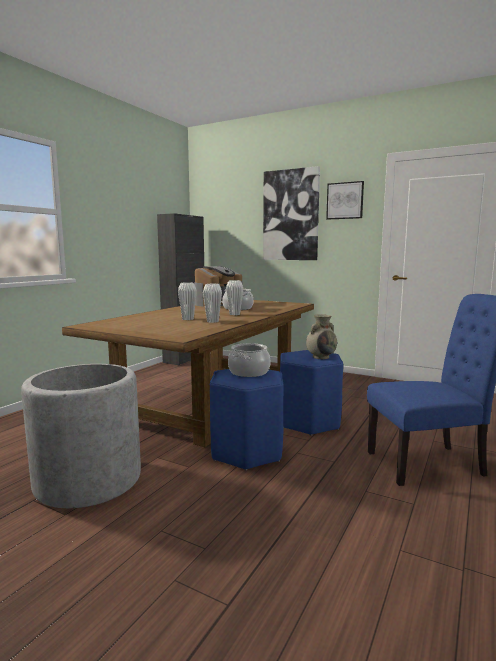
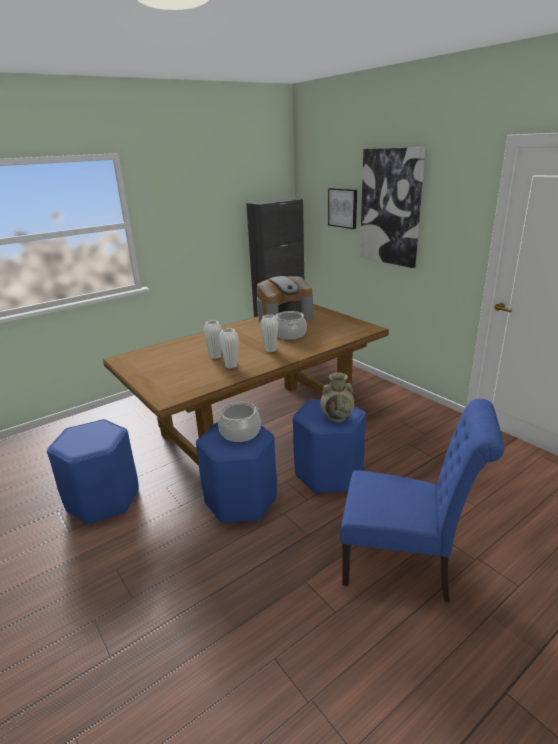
camera: 25 degrees right, 15 degrees up
(88, 480) = (103, 500): grey planter -> blue stool
(345, 200) = (451, 196): picture -> picture (343, 208)

